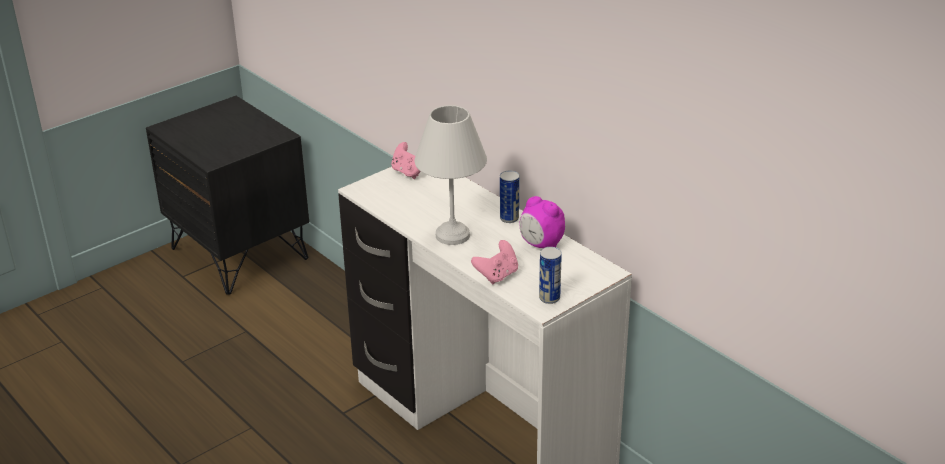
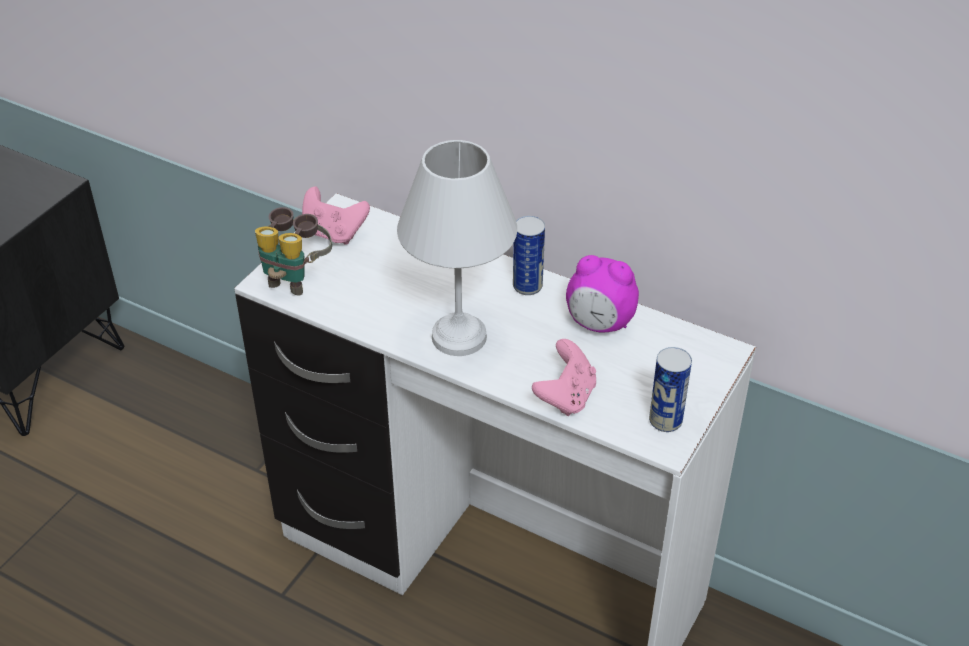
camera: 20 degrees left, 10 degrees up
(375, 190) = (295, 277): none -> binoculars

